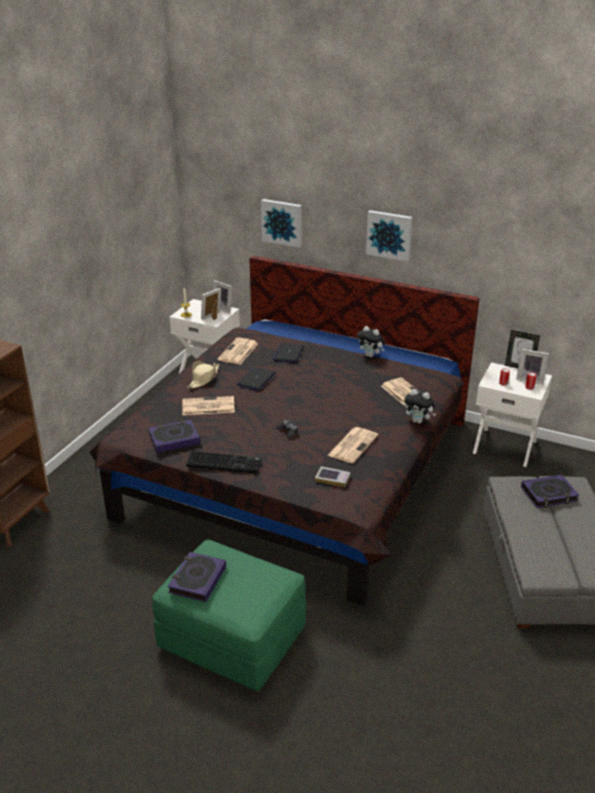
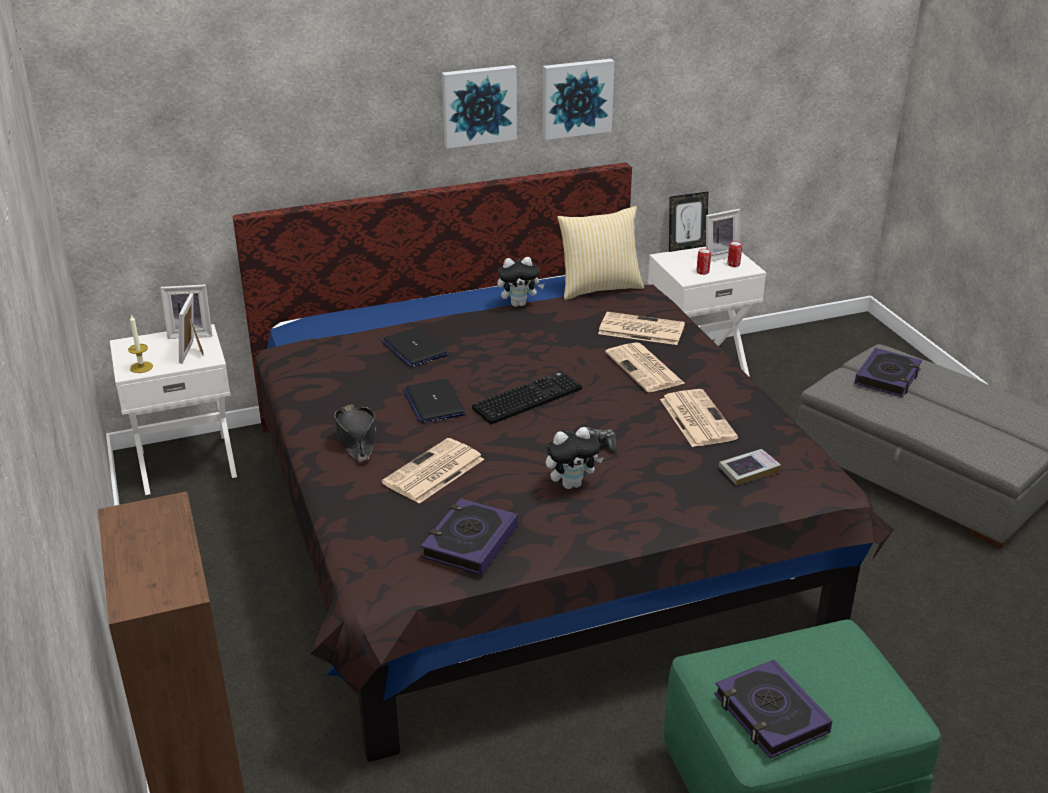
camera: 45 degrees left, 0 degrees up
(203, 379) = (356, 439): beige hat -> black hat
(225, 462) = (594, 530): keyboard -> keyboard (527, 398)
(238, 352) = (339, 379): newspaper -> newspaper (645, 369)
(282, 222) = (282, 137): picture -> picture (576, 98)
(418, 421) = (709, 353): plush toy -> plush toy (572, 484)
(424, 365) = (599, 288): none -> pillow

